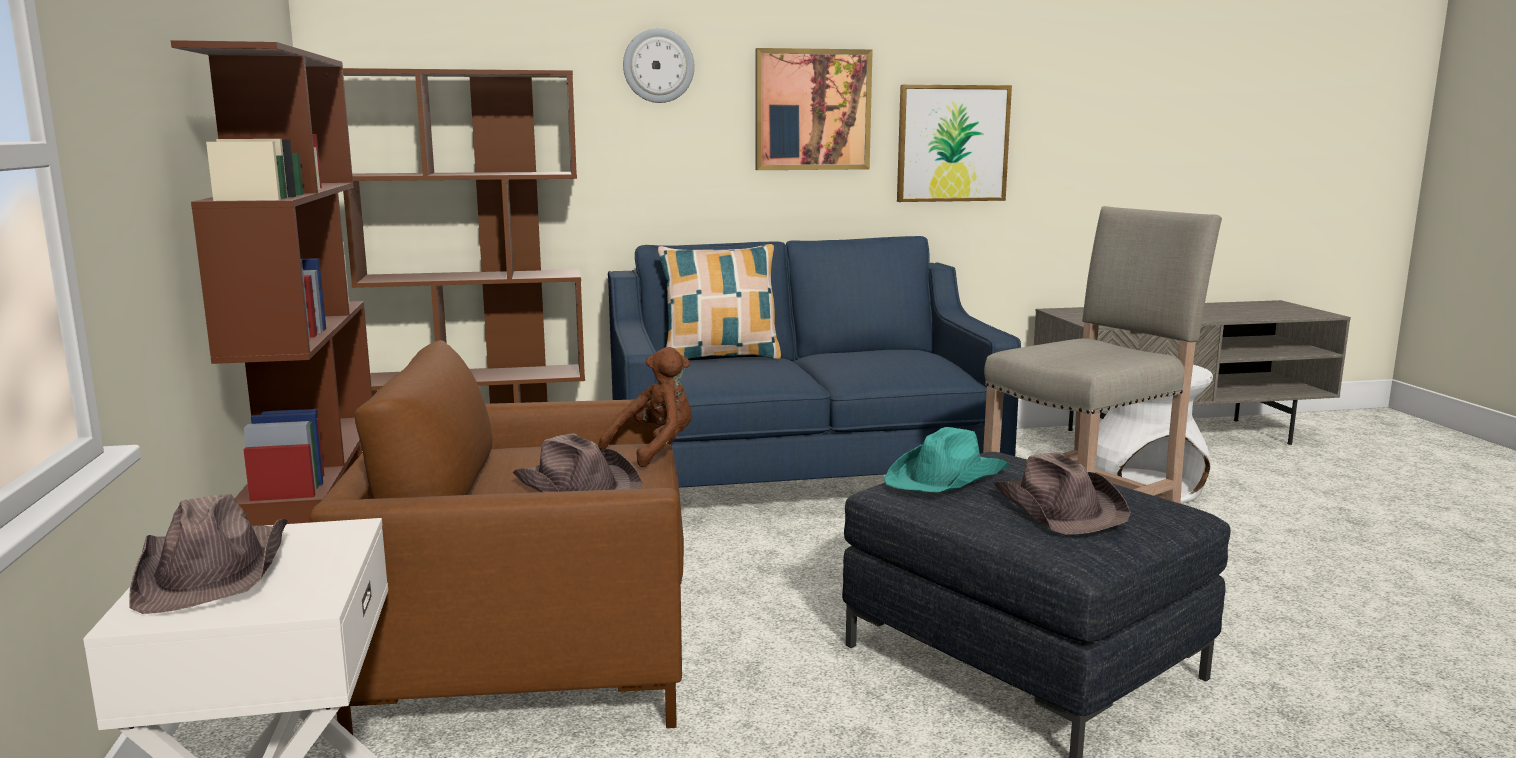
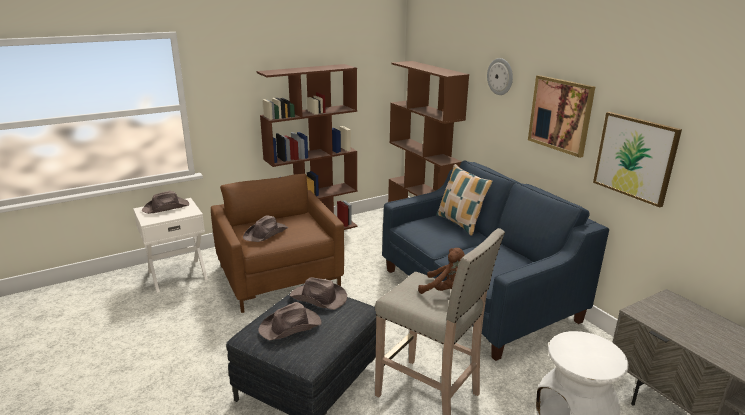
camera: 70 degrees right, 10 degrees up
(655, 450) = (312, 237): brown plush toy -> brown plush toy (446, 290)
(948, 477) = (319, 298): turquoise hat -> brown hat

